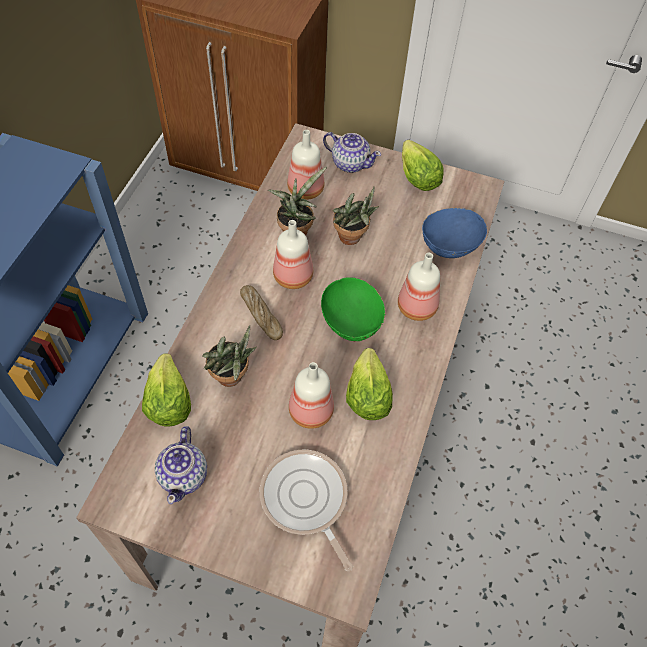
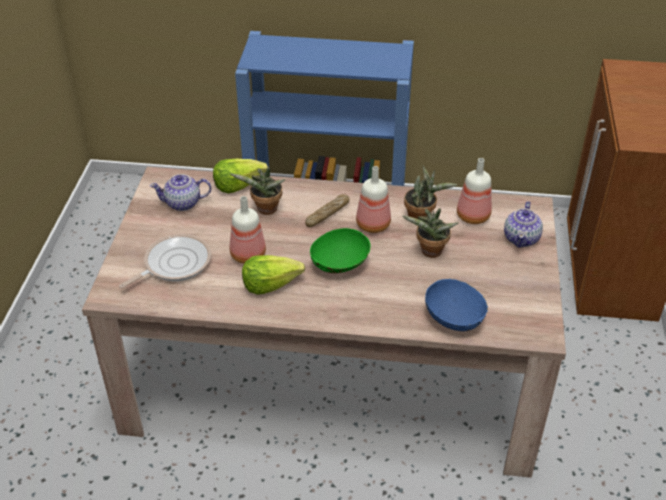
camera: 80 degrees right, 15 degrees down
(417, 177) = (530, 286): lettuce -> none
(417, 306) = (371, 304): bottle -> none

